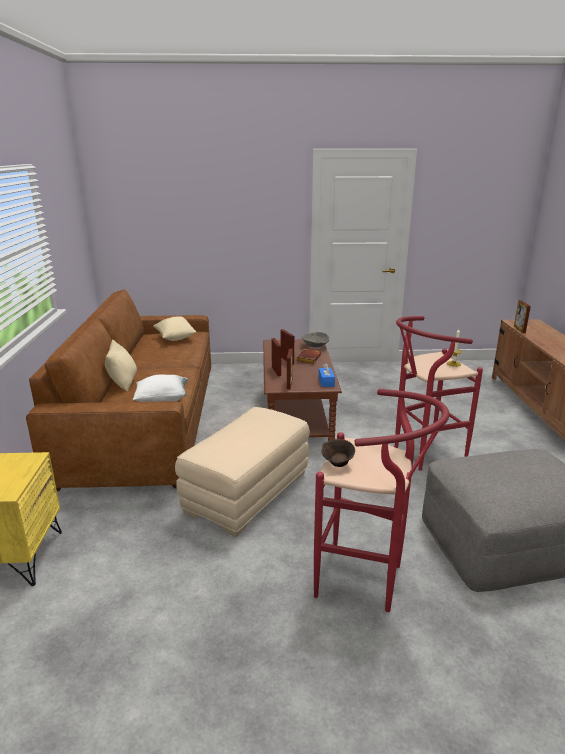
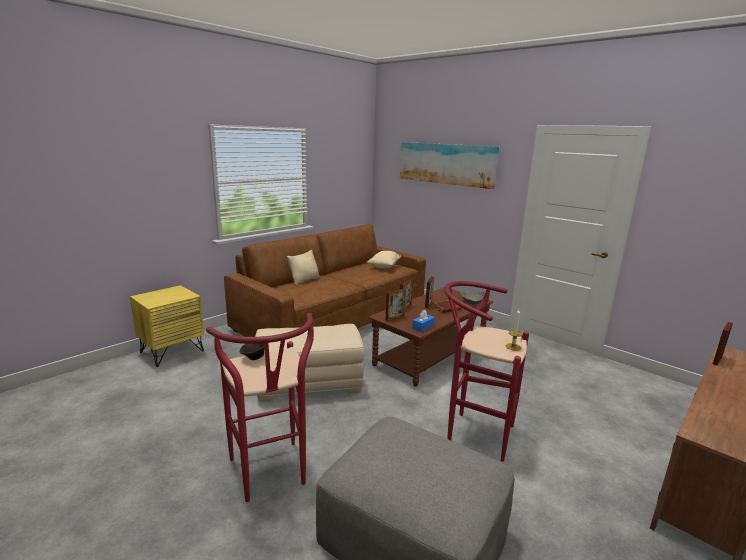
camera: 45 degrees right, 5 degrees down
(162, 400) = (299, 295): white pillow -> none
(206, 198) = (446, 164): none -> picture

